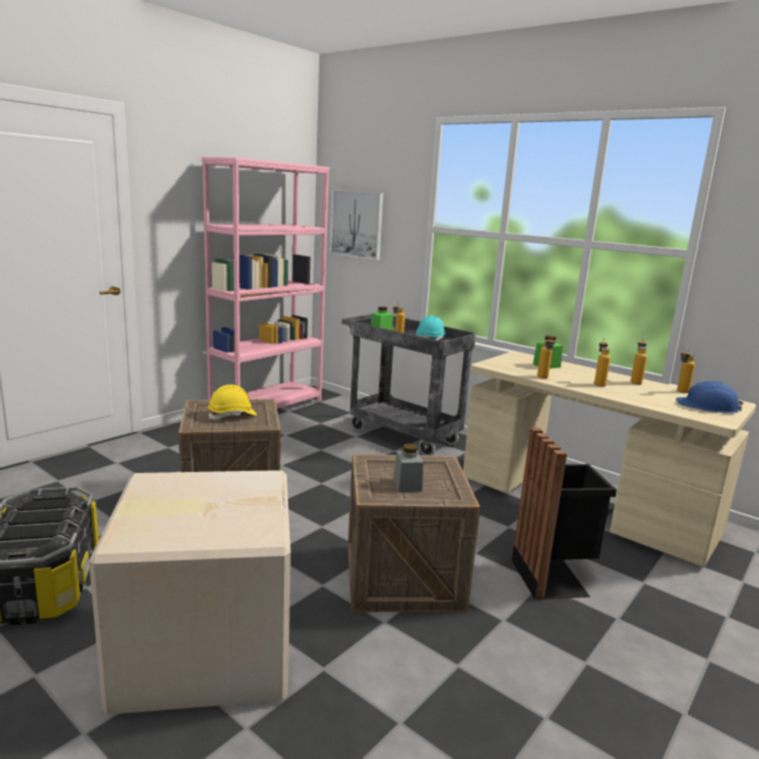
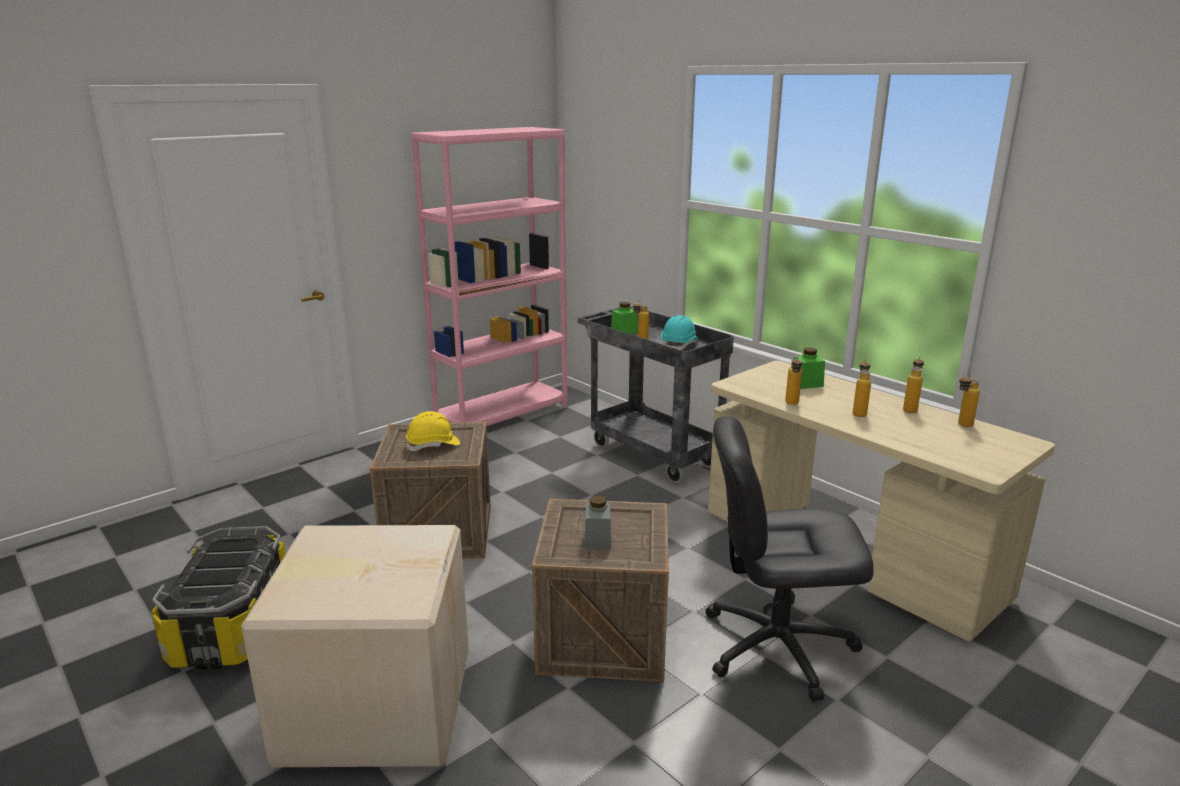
camera: 10 degrees right, 5 degrees up
(356, 224) = (603, 194): picture -> none
(552, 577) = (776, 645): black trash can -> black office chair
(708, 406) = (985, 449): blue hard hat -> none

